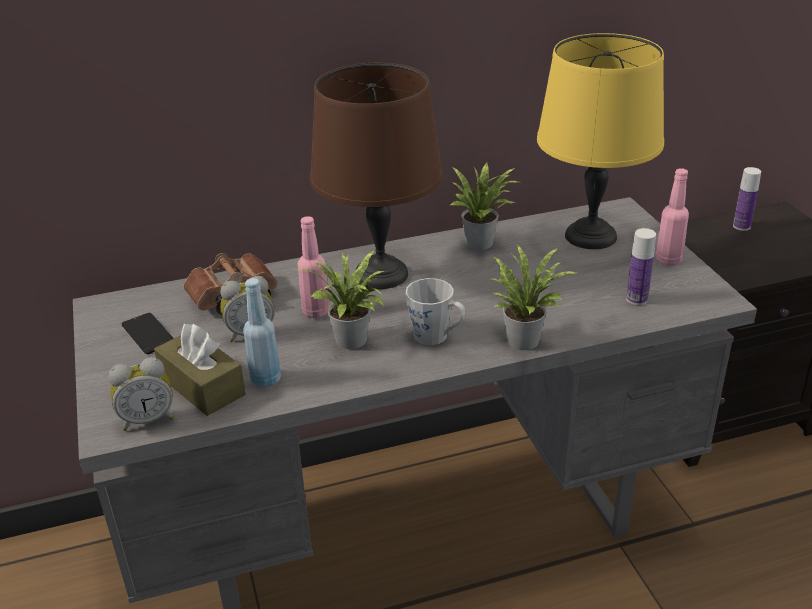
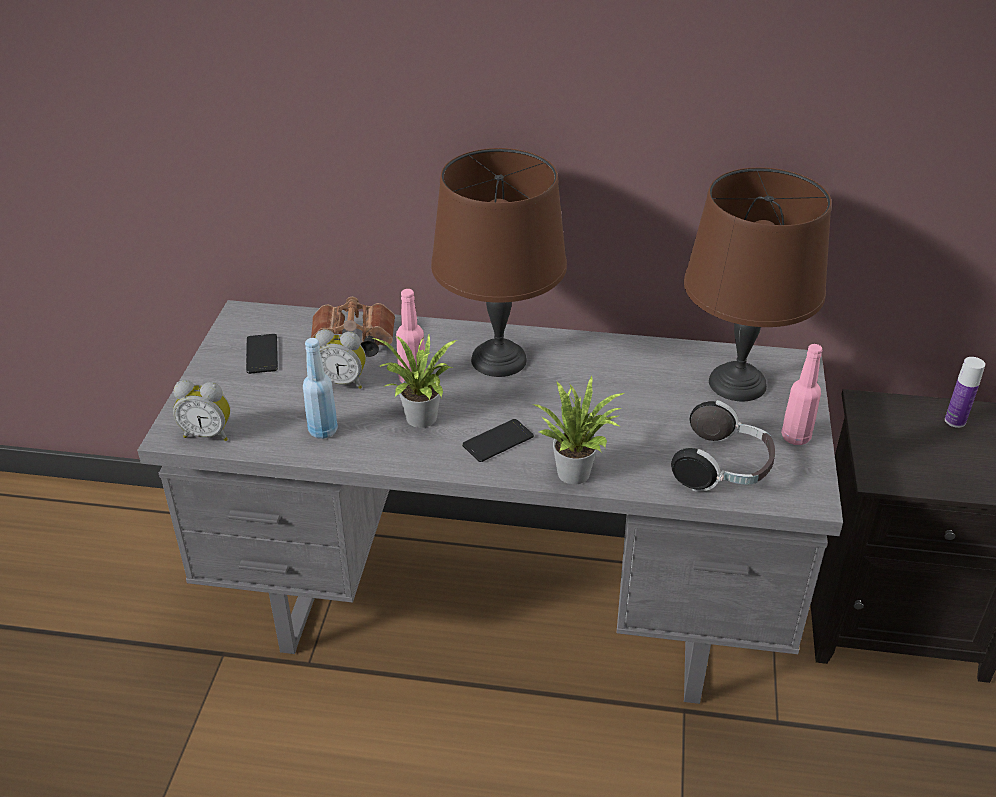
camera: 25 degrees right, 5 degrees up
(202, 386) = (269, 419): brown tissue box -> none
(436, 337) = (498, 441): grey mug -> phone
(483, 242) = (622, 356): potted plant -> none
(589, 236) = (736, 383): yellow table lamp -> brown table lamp
(636, 299) = (723, 468): bottle -> headphones

